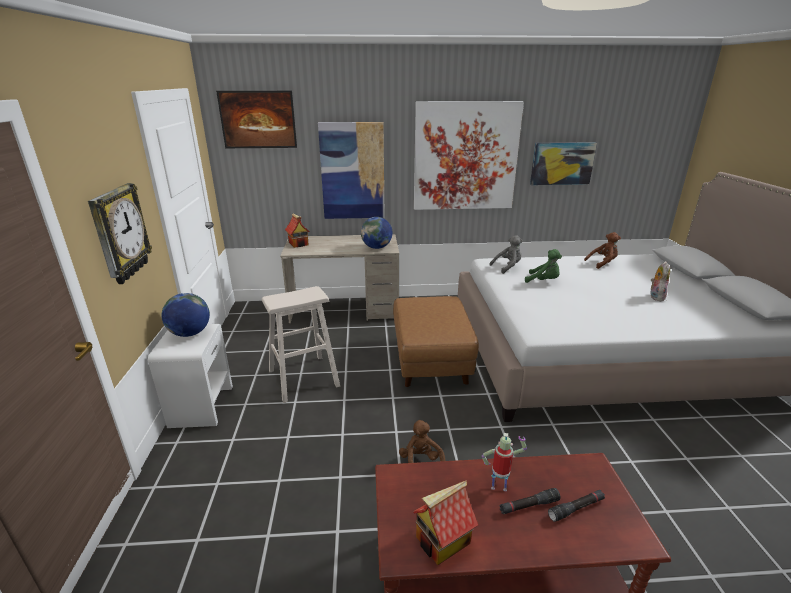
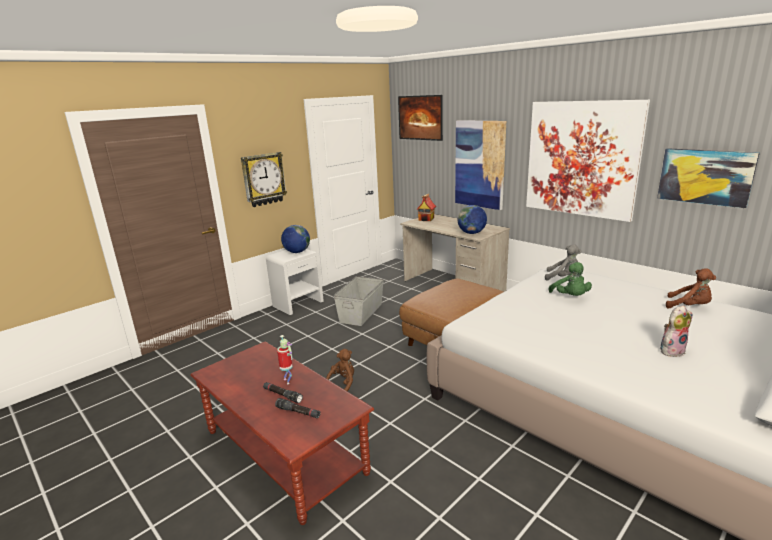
camera: 50 degrees right, 5 degrees down
(303, 378) = (361, 313): beige stool -> grey storage box
(443, 541) = (227, 379): toy house -> none

